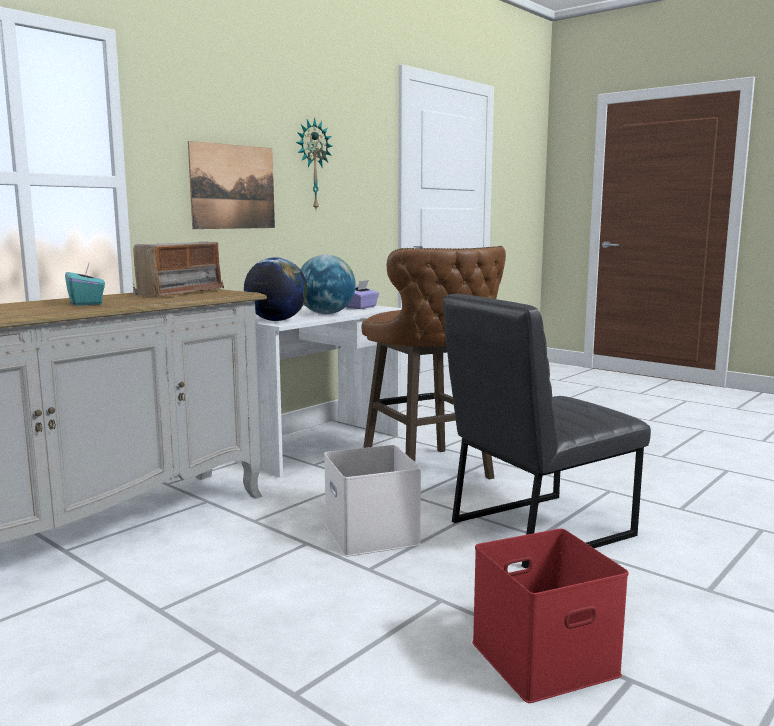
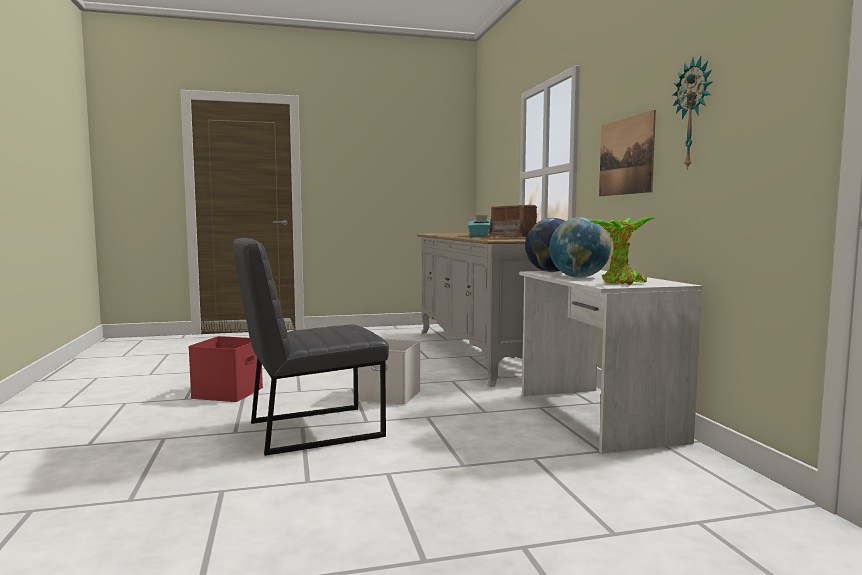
camera: 125 degrees right, 5 degrees down
(361, 307) = (622, 283): purple tissue box -> potted plant
(429, 472) = (467, 433): brown stool -> none
(537, 529) = (311, 429): grey chair -> grey chair turned 120 degrees counterclockwise

